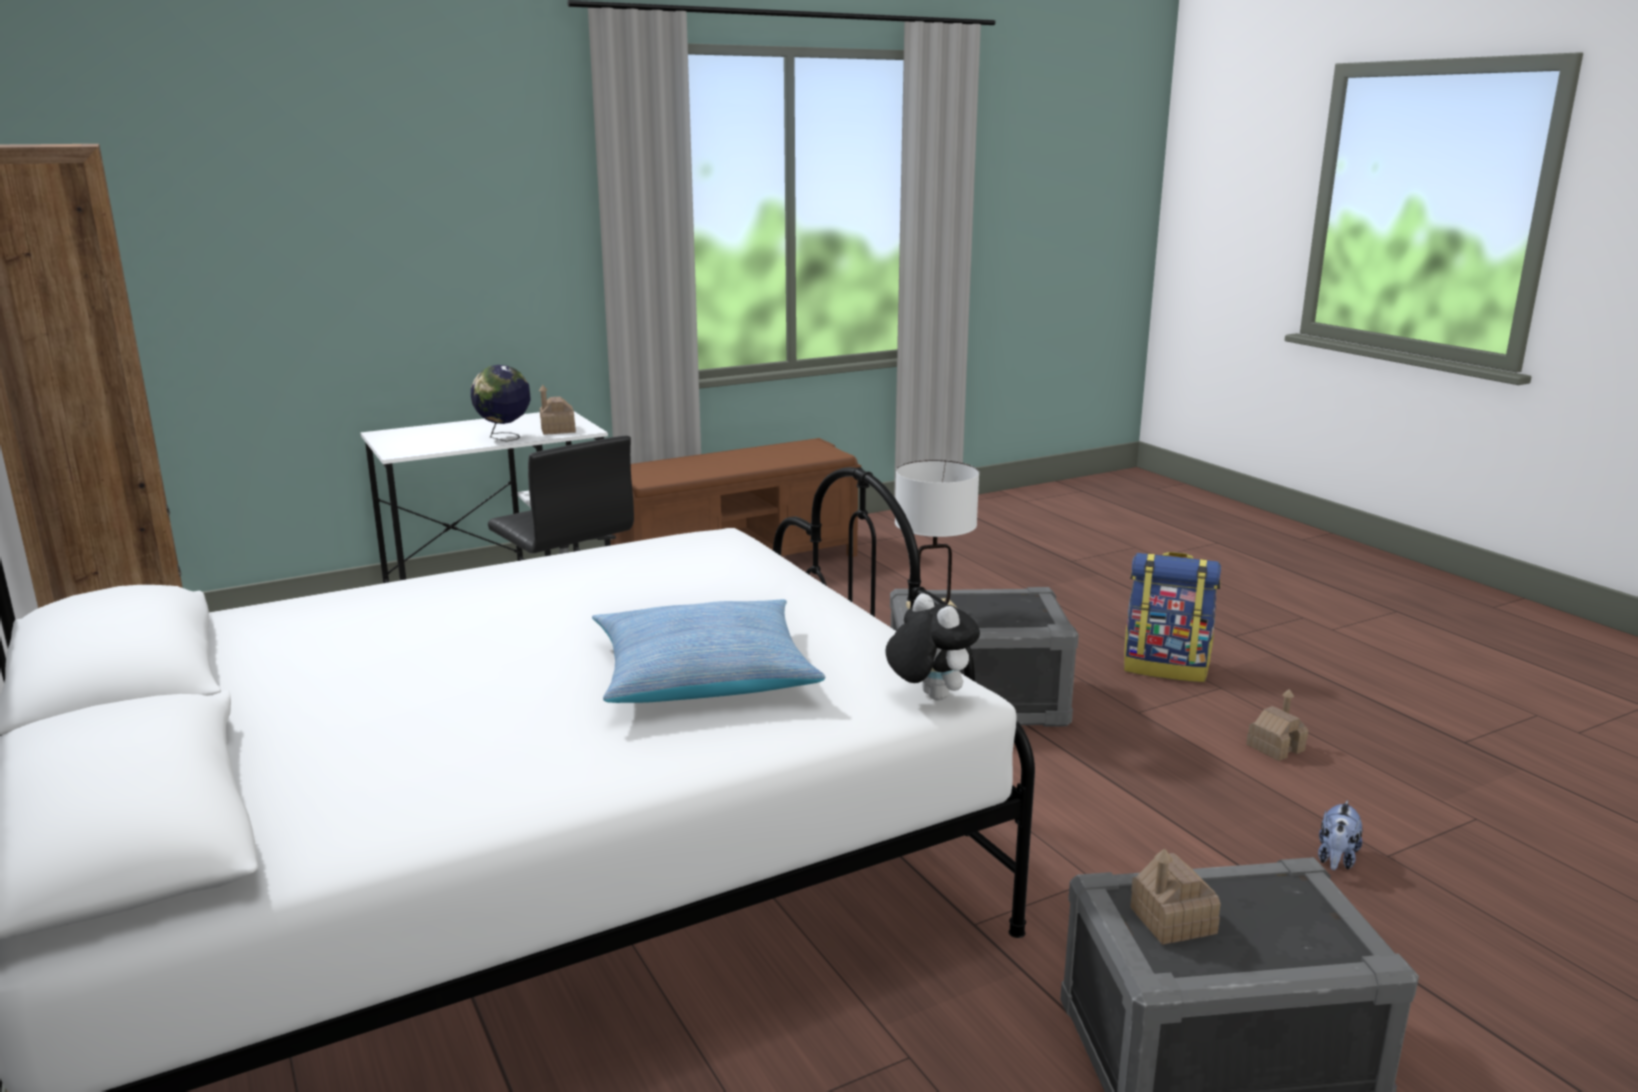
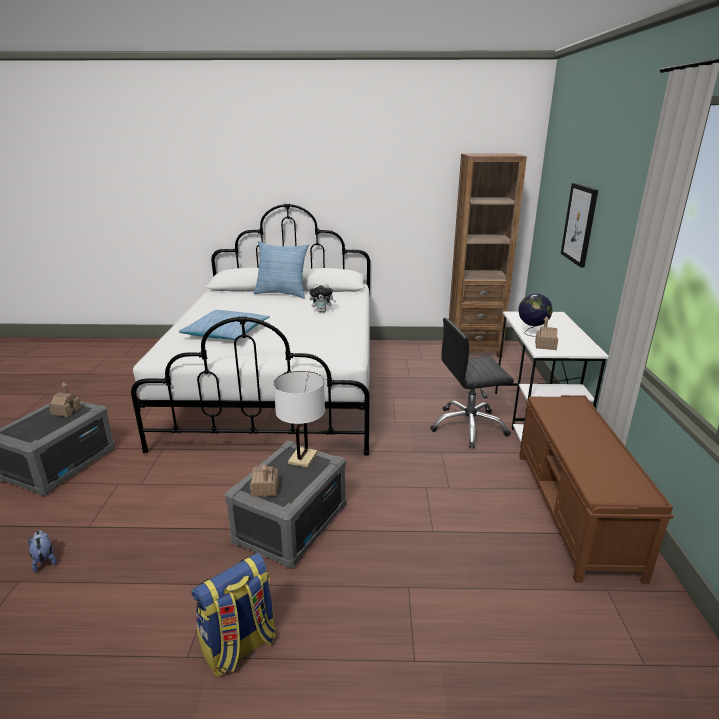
camera: 120 degrees right, 5 degrees up
(243, 721) = (282, 293): none -> pillow
(329, 260) = (579, 224): none -> picture
(928, 696) = (158, 355): plush toy -> plush toy (322, 311)
(1275, 747) = (113, 619): toy house -> toy house (265, 488)

